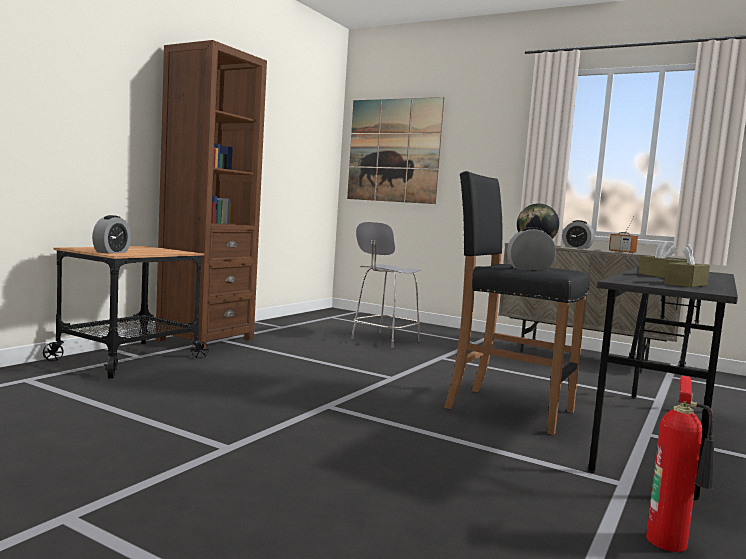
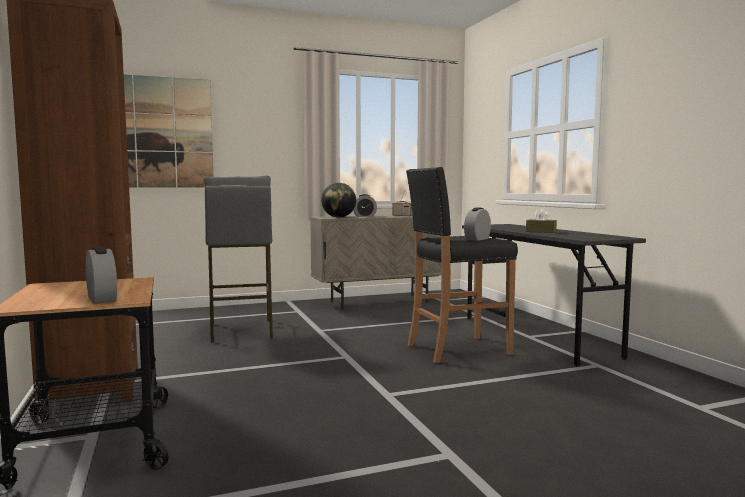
camera: 50 degrees left, 0 degrees up
(384, 340) = (240, 330): grey chair -> grey stool
(670, 542) = (673, 381): fire extinguisher -> none
(686, 284) = (591, 235): brown tissue box -> none

